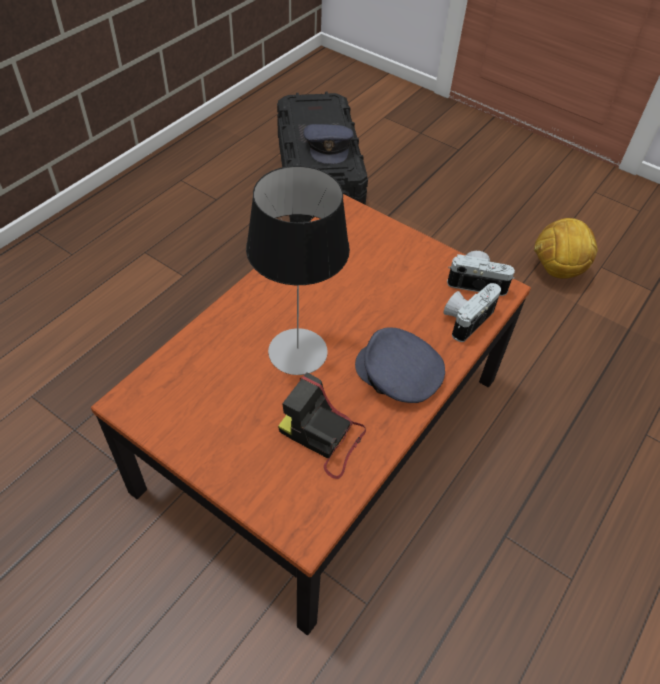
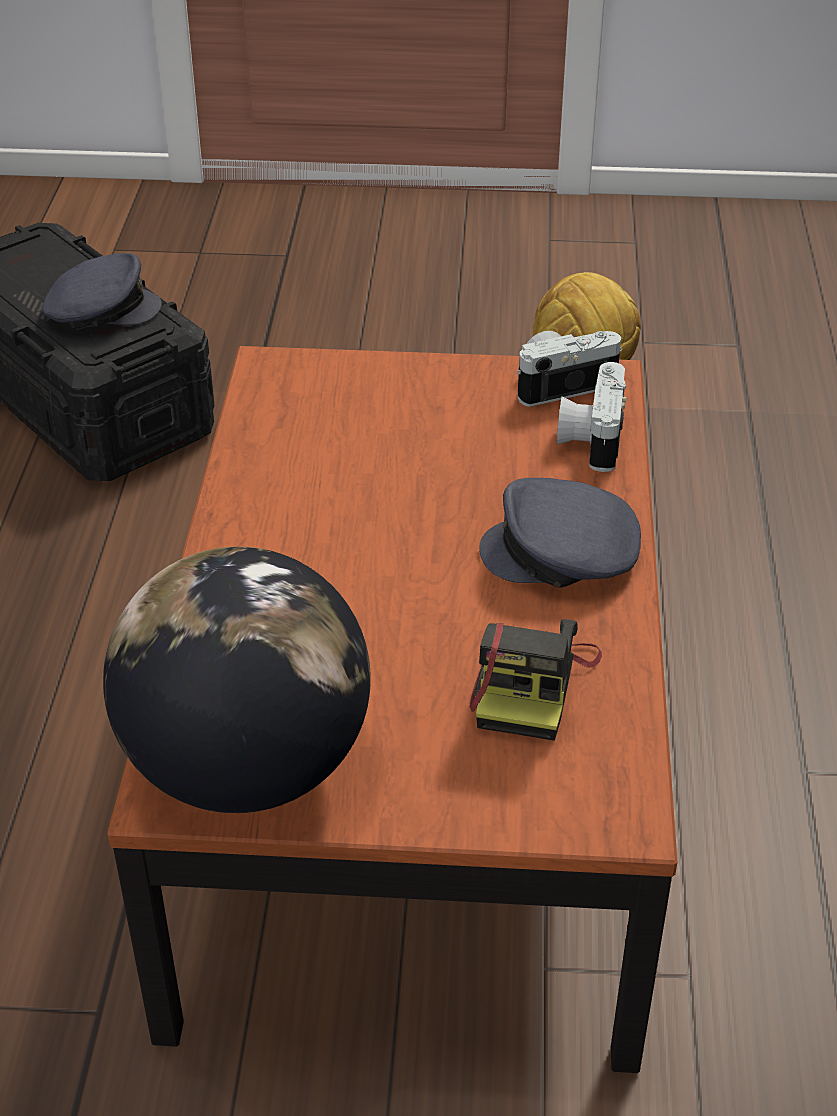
camera: 30 degrees left, 10 degrees down
(168, 407) = (246, 767): none -> globe
(297, 351) = (382, 592): table lamp -> none
(323, 437) = (531, 684): camera -> camera turned 75 degrees counterclockwise
(328, 147) = (100, 310): grey cap -> grey cap turned 60 degrees counterclockwise

